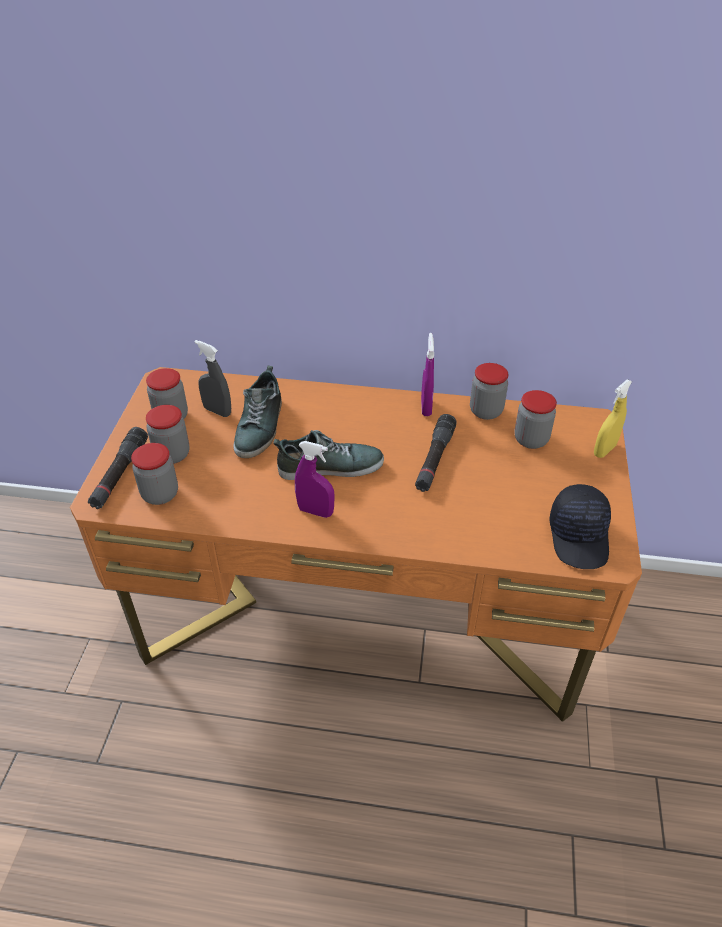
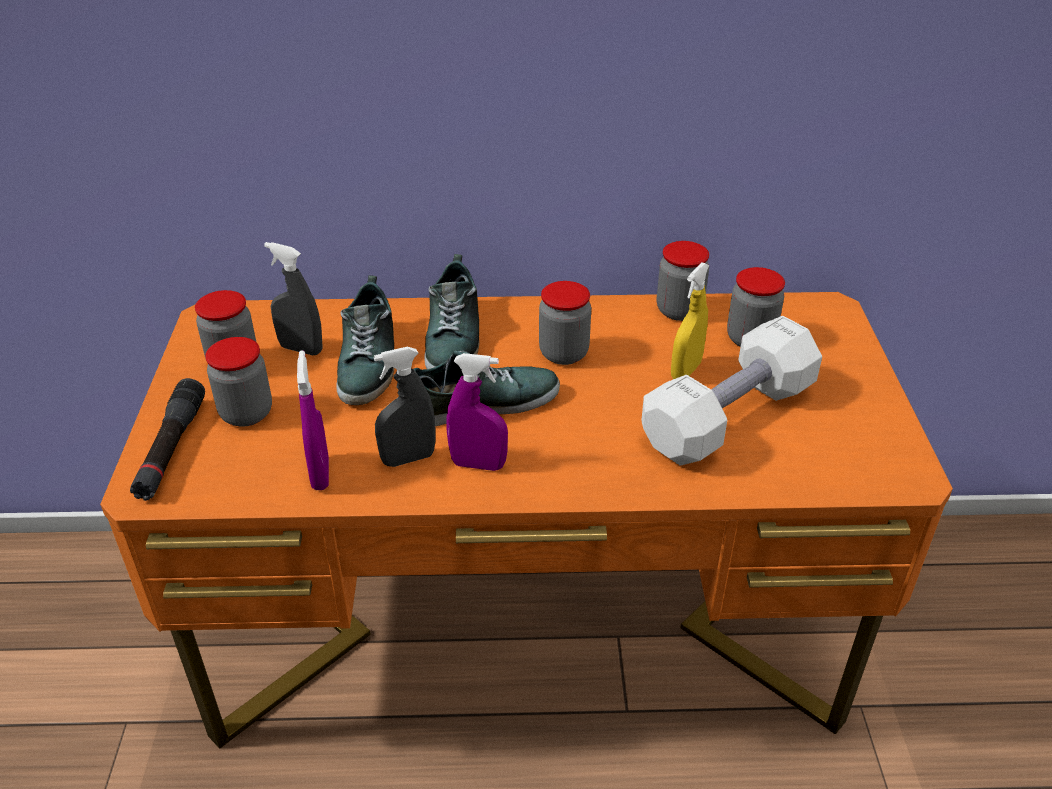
camera: 10 degrees left, 5 degrees down
(160, 494) = (239, 469): jar -> jar (563, 353)
(270, 501) = (408, 458): none -> grey spray bottle
(322, 415) = (454, 338): none -> shoe
(426, 407) = (596, 314): purple spray bottle -> purple spray bottle (320, 474)
(434, 459) = (628, 377): black flashlight -> none
(497, 498) = (728, 417): none -> white dumbbell
(580, 536) = (855, 452): black cap -> none
(604, 450) = (850, 341): yellow spray bottle -> yellow spray bottle (686, 371)

